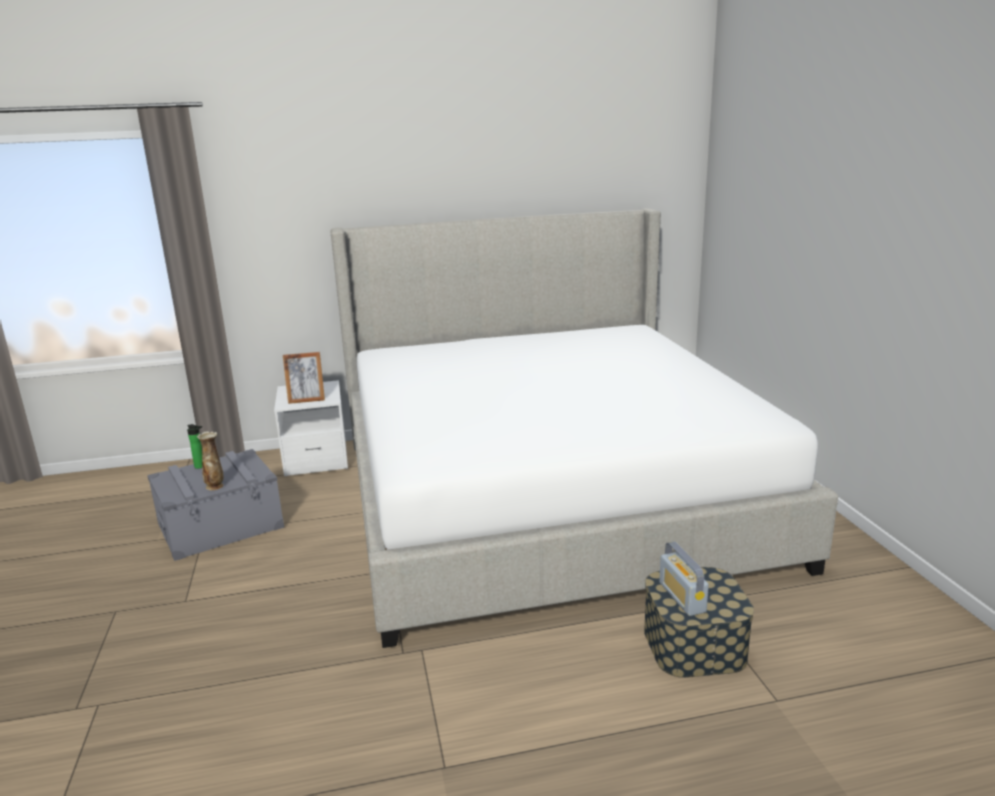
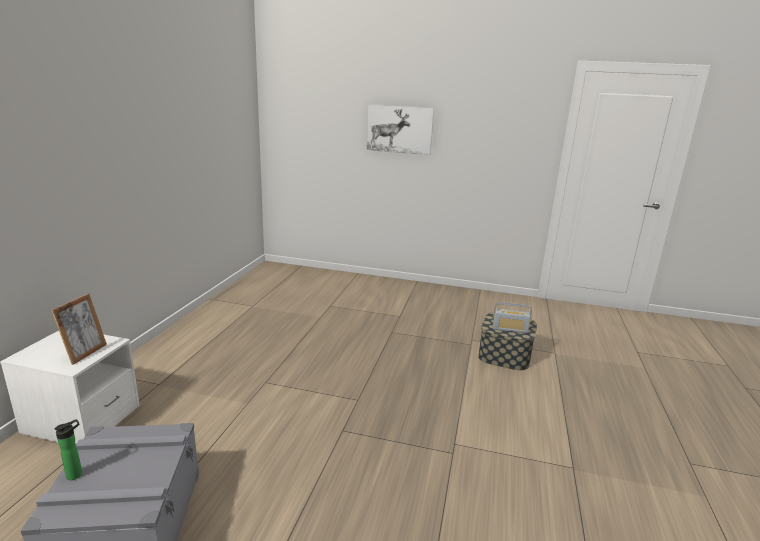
camera: 65 degrees left, 0 degrees up
(215, 486) = (155, 469): vase -> none
(546, 496) = (316, 339): bed -> none
(830, 228) = (400, 129): none -> picture

